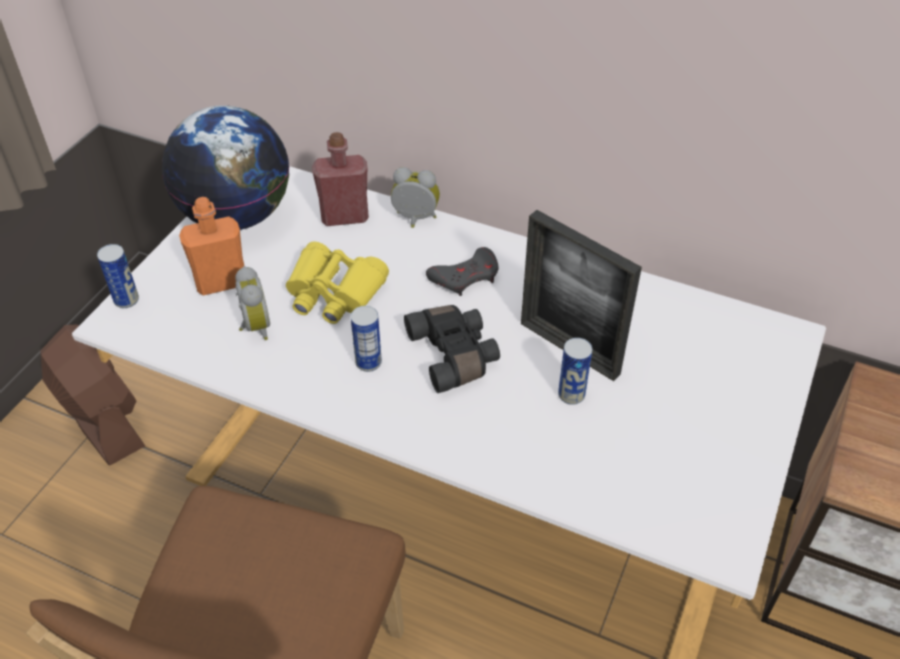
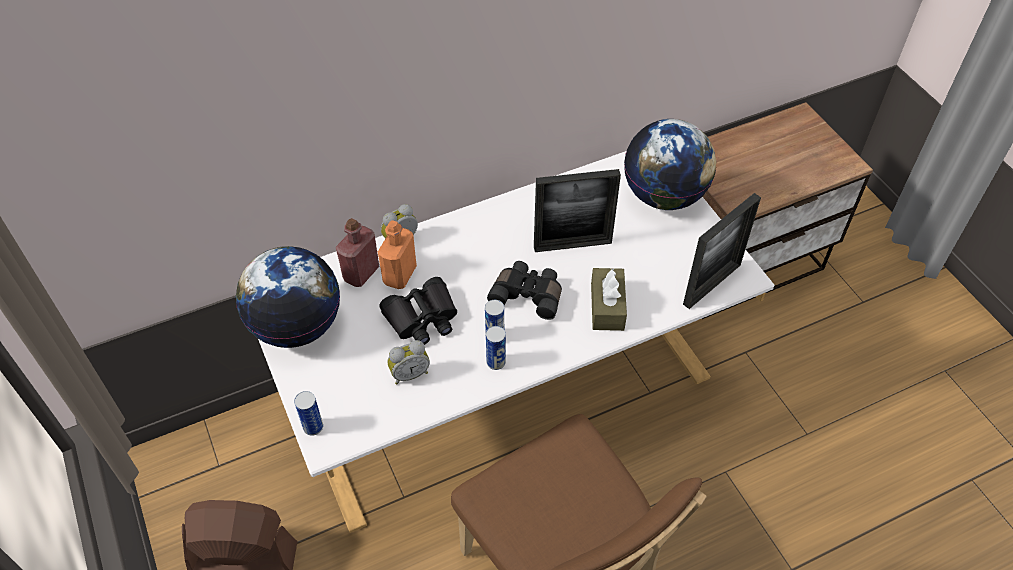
camera: 50 degrees left, 5 degrees up
(221, 282) = (352, 368): orange bottle -> orange bottle (400, 275)
(254, 327) = (409, 373): alarm clock -> alarm clock turned 135 degrees clockwise
(334, 293) = (422, 318): yellow binoculars -> black binoculars
(466, 276) = (474, 251): grey game controller -> none
(515, 434) = (607, 306): none -> brown tissue box
(571, 395) = (604, 266): can -> can (496, 362)
(669, 520) = (712, 284): none -> picture frame
(748, 385) = (664, 196): none -> globe

